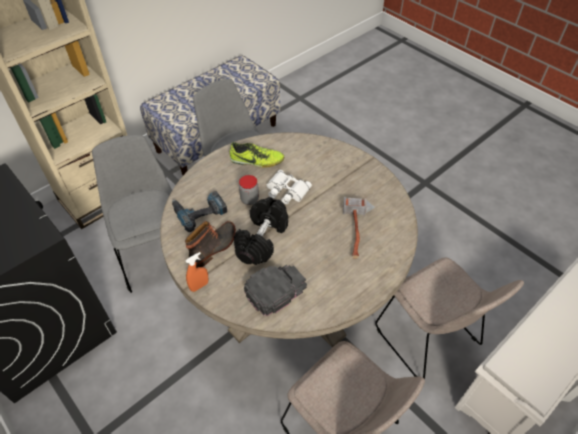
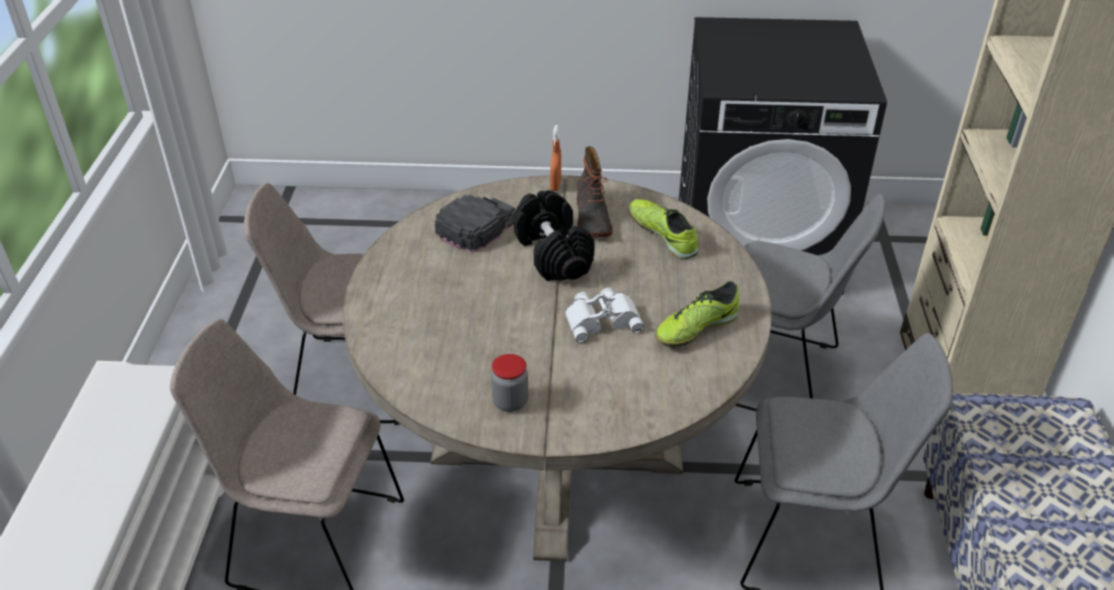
camera: 135 degrees right, 10 degrees down
(199, 211) = (663, 234): power drill -> shoe
(249, 199) = (629, 280): jar -> jar (510, 402)
(275, 289) = (477, 225): black cap -> black cap turned 150 degrees counterclockwise
(358, 233) = (447, 331): hammer -> none

